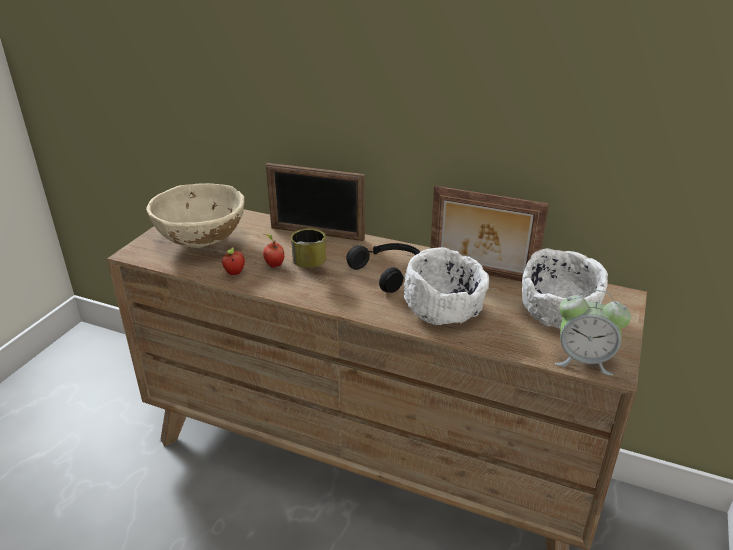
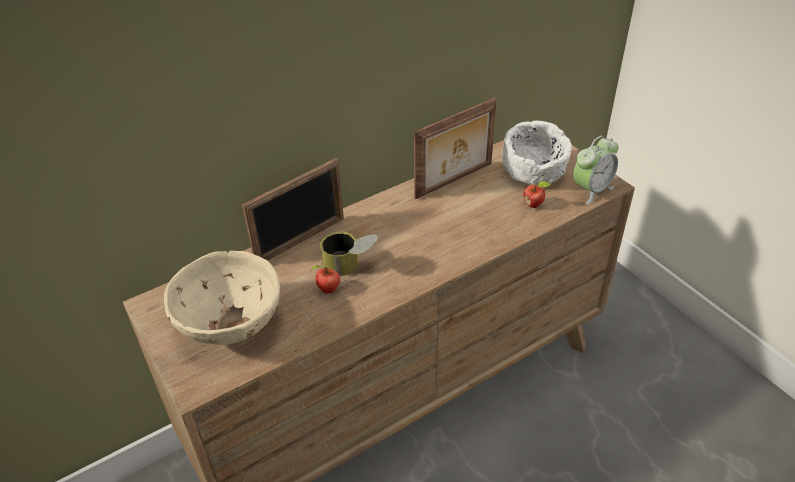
camera: 55 degrees left, 10 degrees up
(235, 273) = (316, 321): apple -> apple (534, 205)
(390, 272) = (408, 225): black headphones -> none
(443, 309) = (484, 222): white bowl -> none

